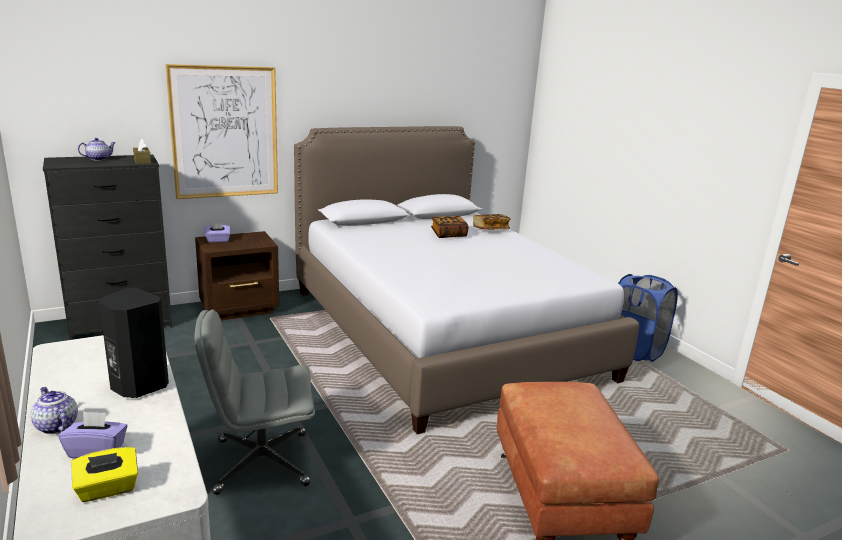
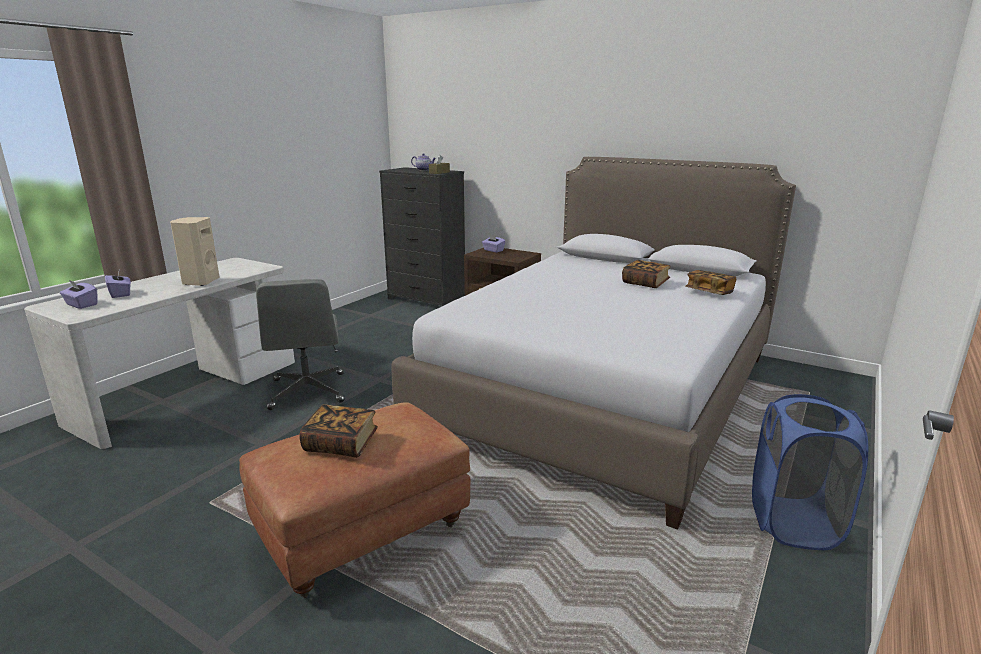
camera: 60 degrees right, 0 degrees up
(55, 426) = (144, 282): teapot -> none
(107, 489) = (81, 305): yellow tissue box -> purple tissue box
(137, 386) = (199, 282): black speaker -> beige speaker
(225, 132) = (518, 157): picture -> none
(260, 463) = (308, 391): grey office chair -> grey office chair turned 150 degrees counterclockwise
(580, 422) = (341, 444): none -> book

